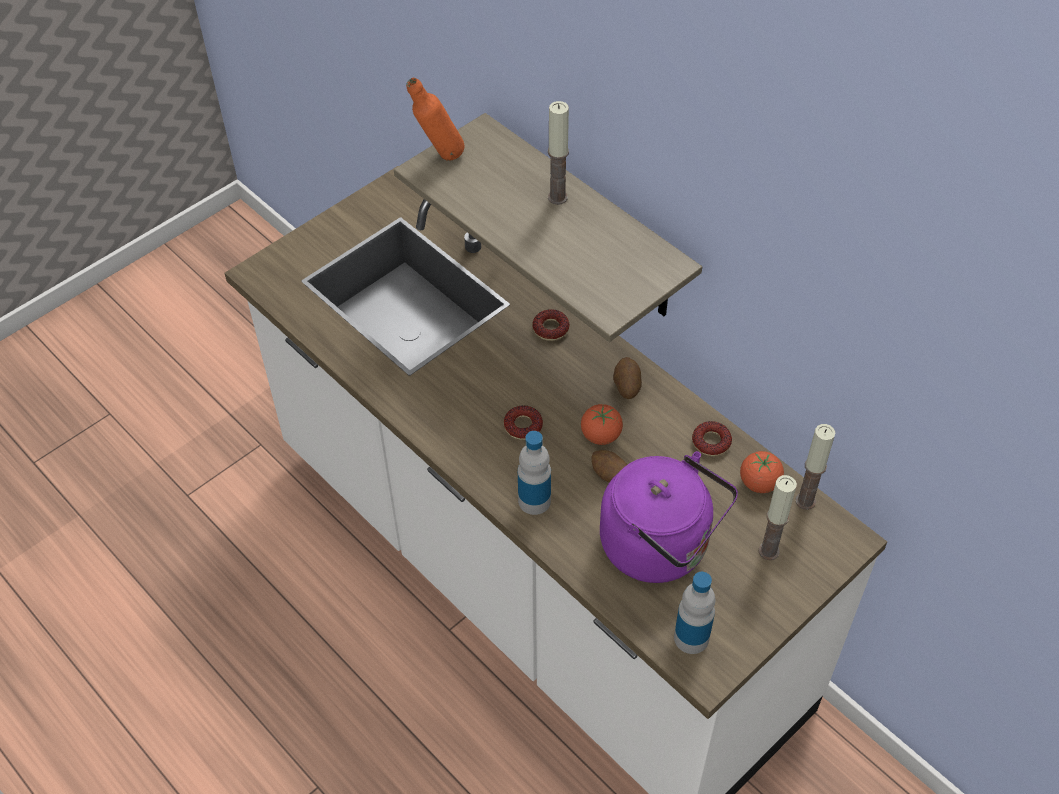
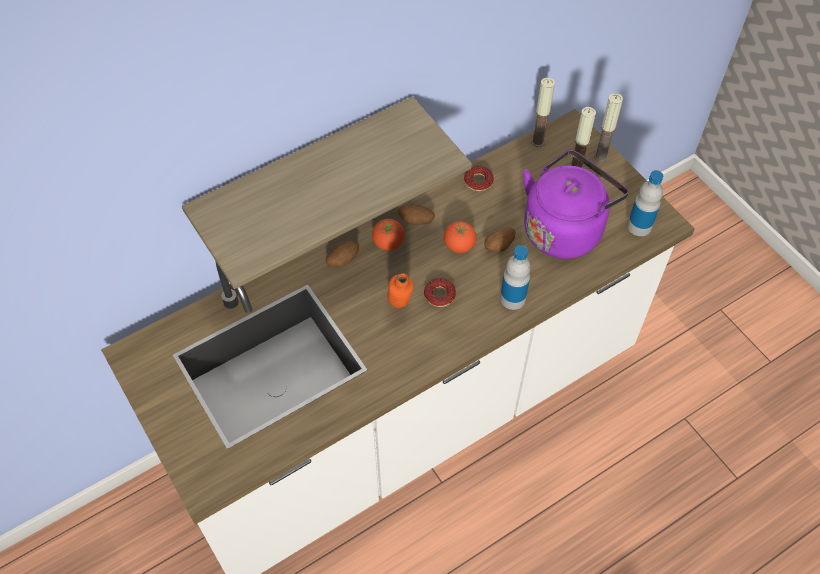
camera: 80 degrees left, 5 degrees up
(439, 158) = (231, 247): orange bottle -> orange bottle (400, 310)
(550, 328) = (343, 260): donut -> potato
(557, 197) = (310, 170): candle -> candle (601, 156)
(759, 483) = (519, 162): tomato -> tomato (388, 243)

